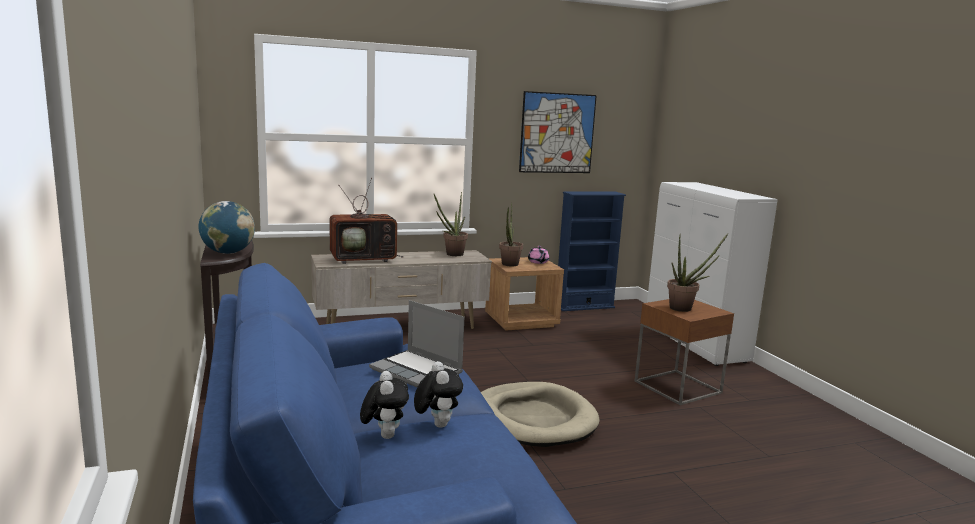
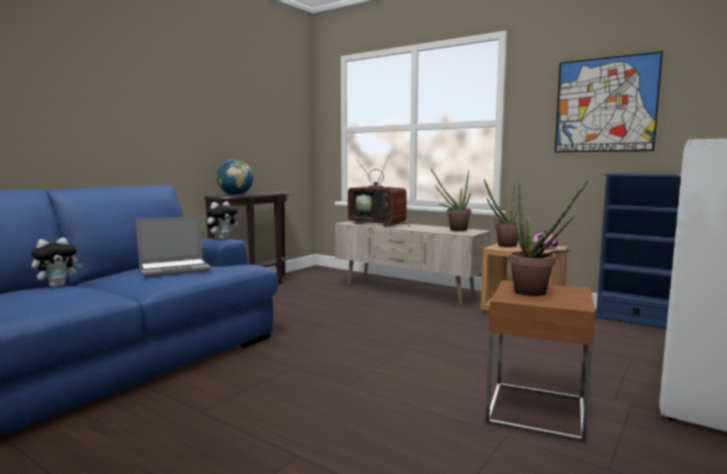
camera: 55 degrees right, 5 degrees down
(418, 371) = (175, 269): laptop -> laptop turned 120 degrees counterclockwise
(436, 424) = (77, 288): plush toy -> plush toy (222, 239)
(534, 419) = (321, 367): beige dog bed -> none

